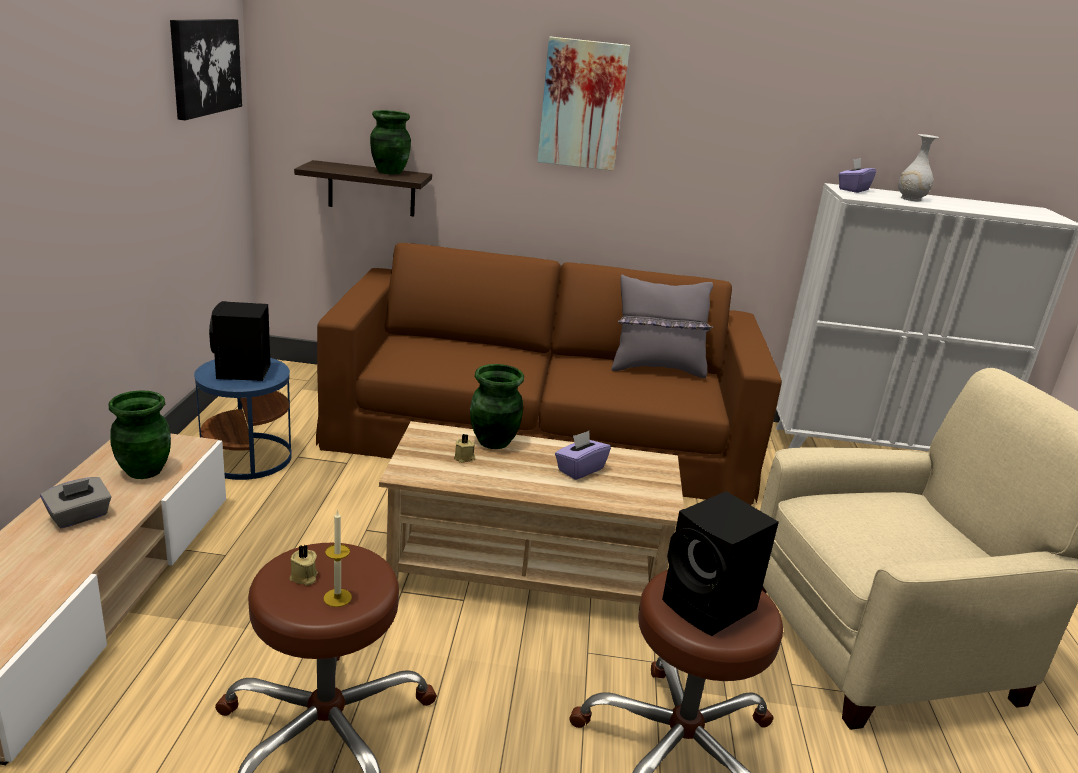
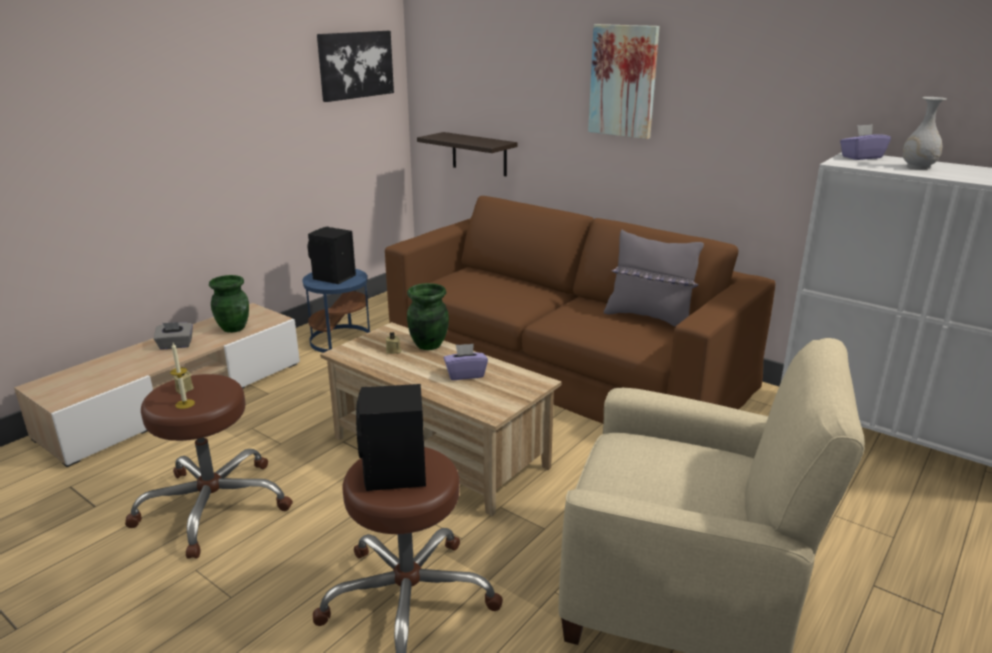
camera: 35 degrees right, 0 degrees up
(389, 172) = (483, 140): green vase -> none

